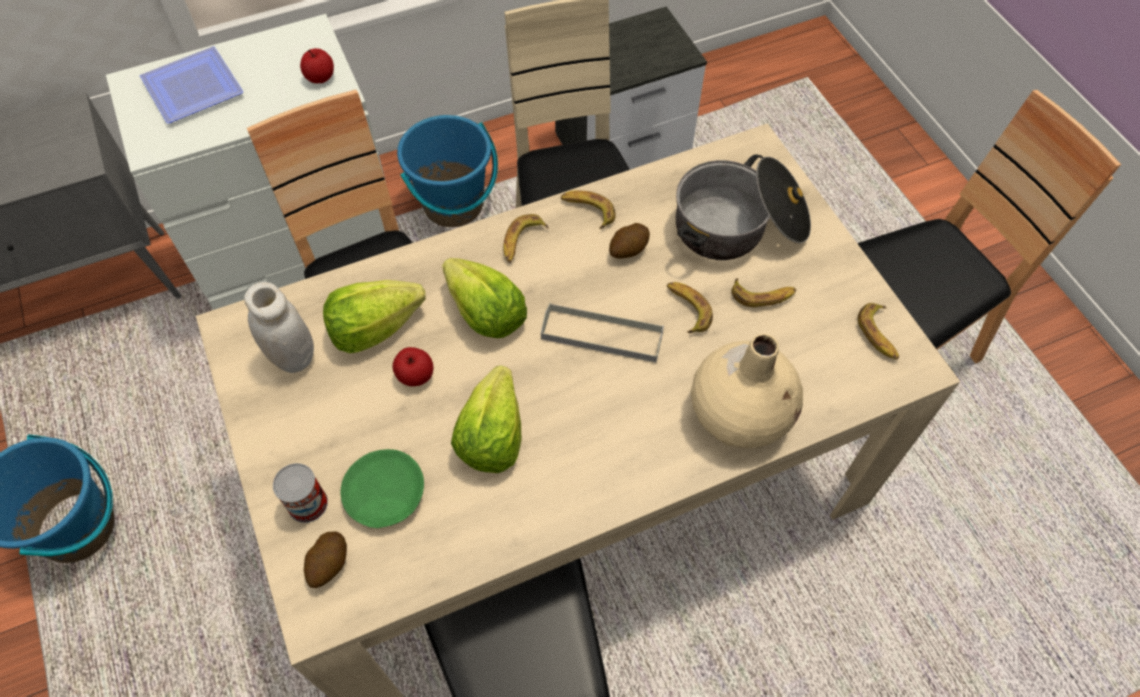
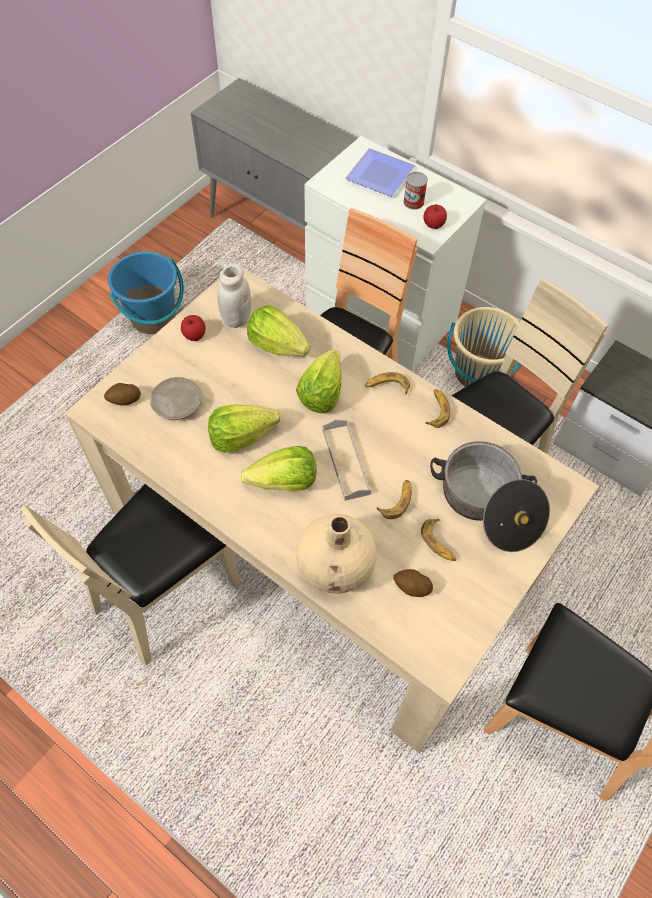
camera: 60 degrees right, 0 degrees up
(307, 504) = (153, 372): can -> can (413, 202)
(384, 494) = (177, 403): green plate -> beige plate
(415, 376) = (258, 380): apple -> apple (194, 335)
(453, 205) = (477, 373): blue bucket -> beige bucket
(592, 416) = (284, 482): none -> lettuce
(628, 250) = (421, 447): potato -> potato (411, 587)
(878, 335) = (454, 632): banana -> none

